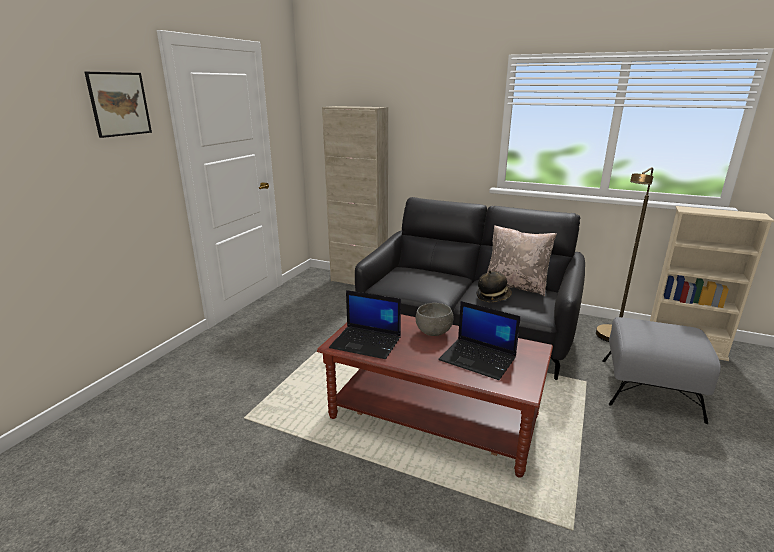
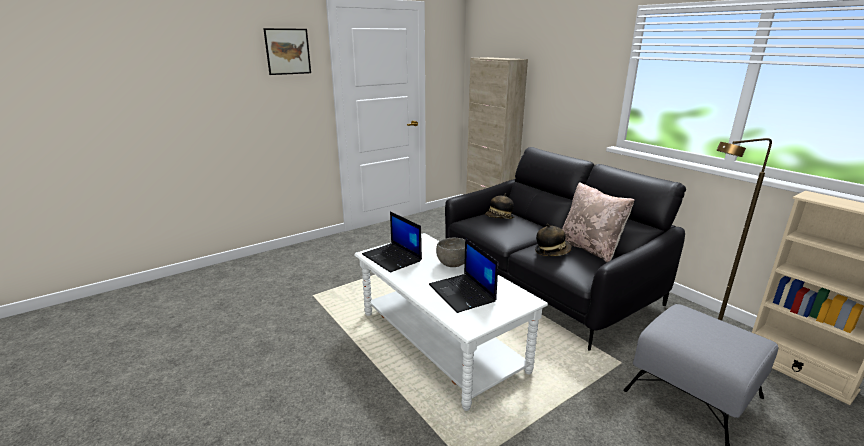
camera: 30 degrees right, 0 degrees up
(411, 275) = (499, 218): none -> hat
(433, 418) = (441, 341): brown coffee table -> white coffee table

